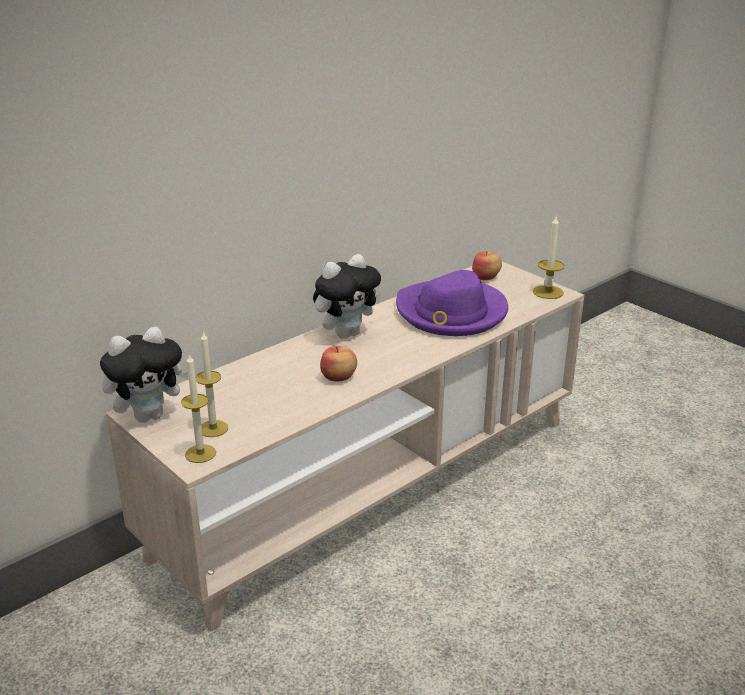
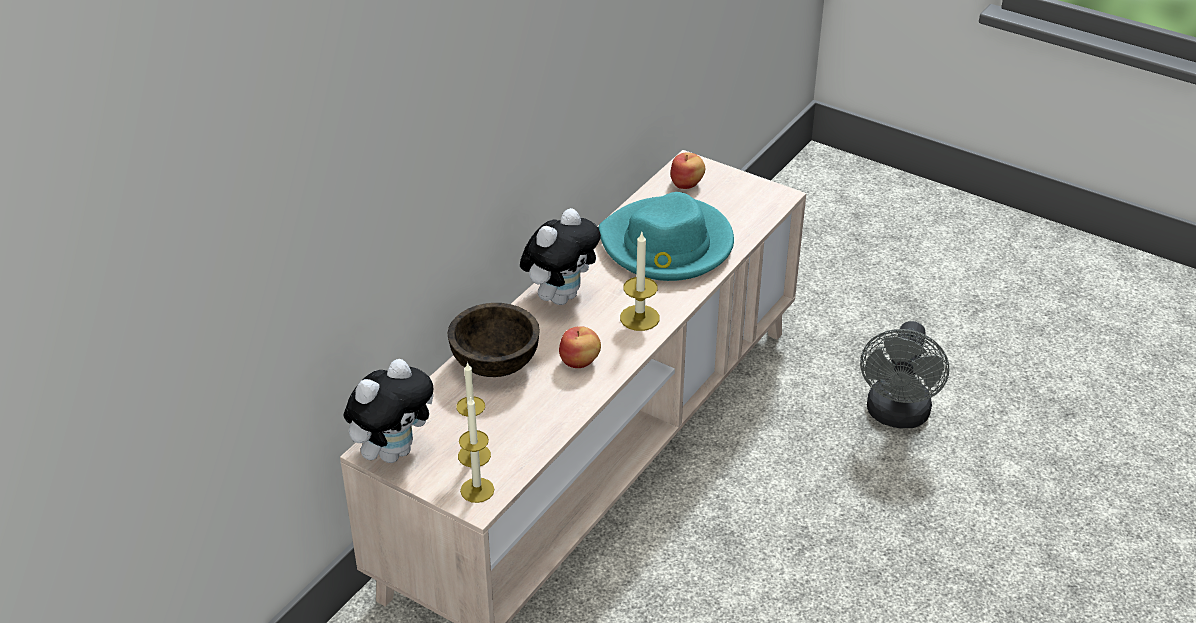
camera: 15 degrees left, 10 degrees up
(269, 368) = (495, 362): none -> brown bowl
(451, 313) = (667, 245): purple hat -> turquoise hat
(548, 292) = (765, 196): candle -> candle (639, 318)
(643, 498) = (897, 416): none -> grey fan

